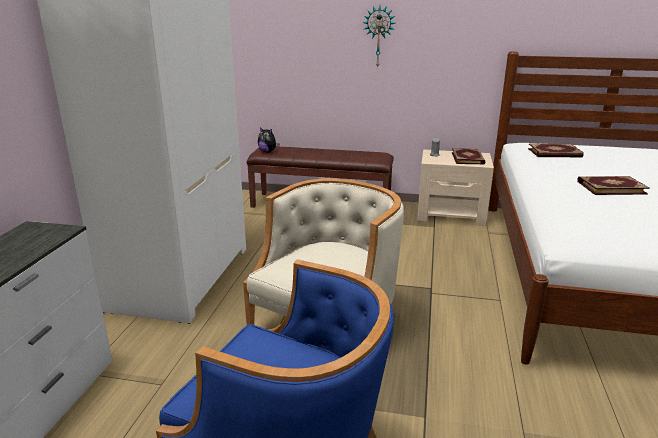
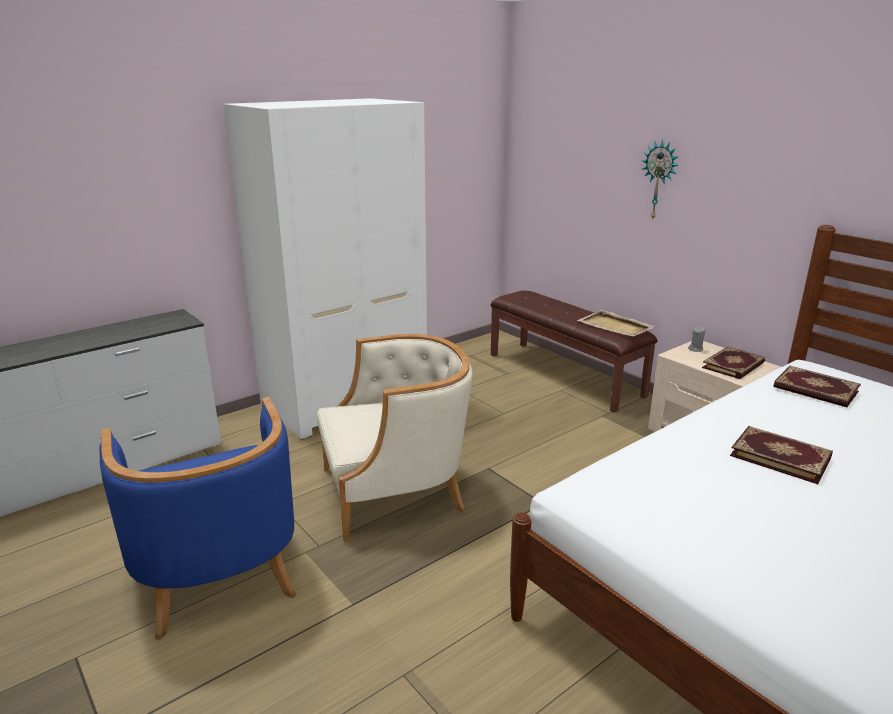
camera: 40 degrees right, 0 degrees up
(268, 151) = (518, 297): plush toy -> none
(365, 154) = (616, 326): none -> beige tray

